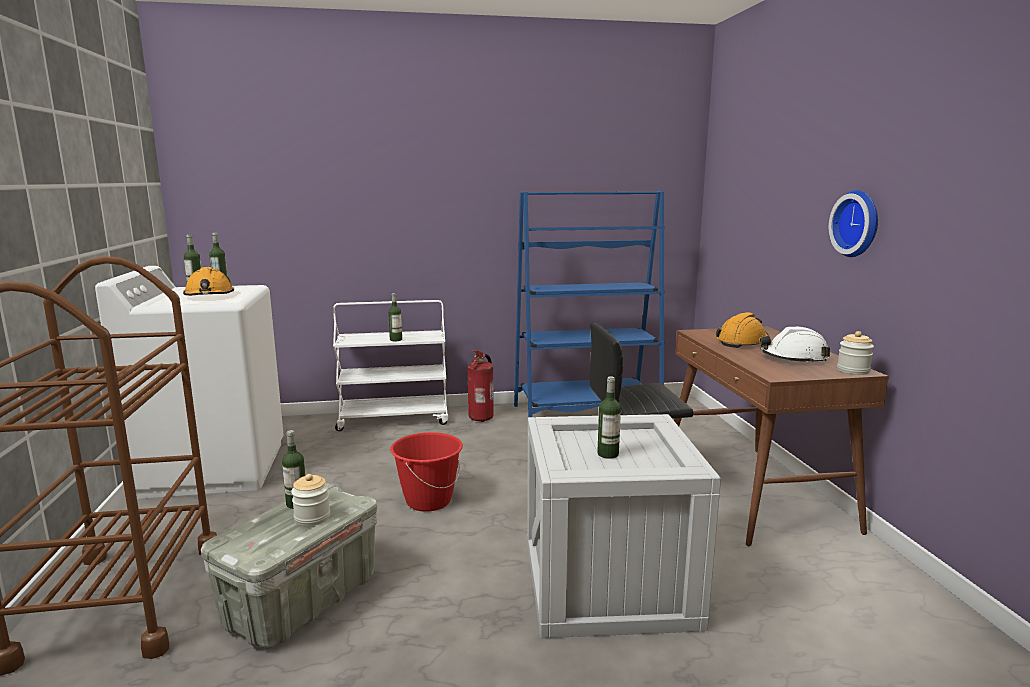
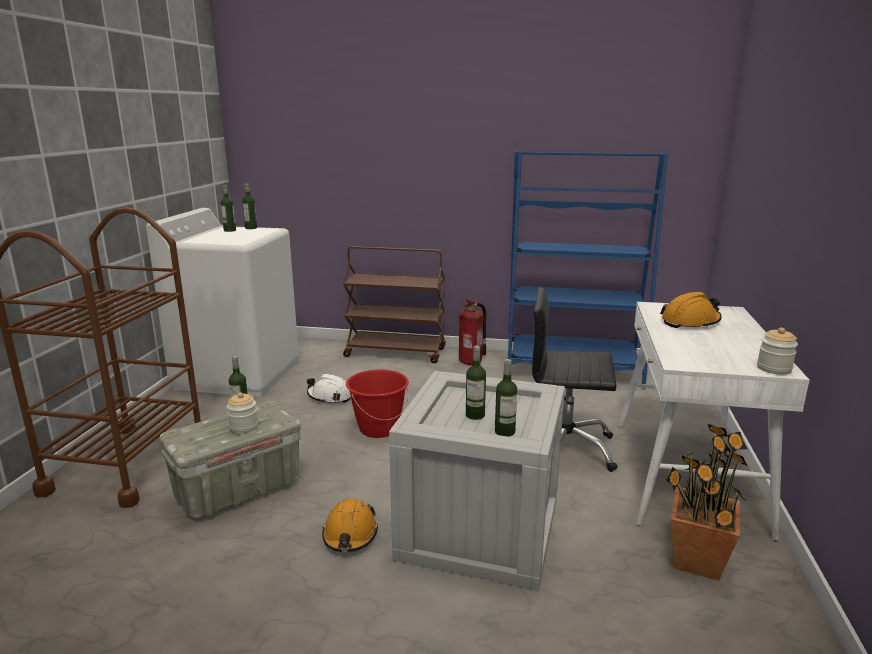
camera: 20 degrees right, 5 degrees up
(209, 296) = (233, 236): orange hard hat -> orange hard hat (350, 535)
(394, 419) = (396, 352): white cart -> brown cart
(396, 340) = (396, 283): bottle -> bottle (504, 432)
(754, 492) = (687, 475): brown desk -> white desk
(794, 358) = (724, 347): white hard hat -> white hard hat (330, 396)
(818, 568) = (696, 561): none -> potted plant
(858, 223) = (818, 208): wall clock -> none

